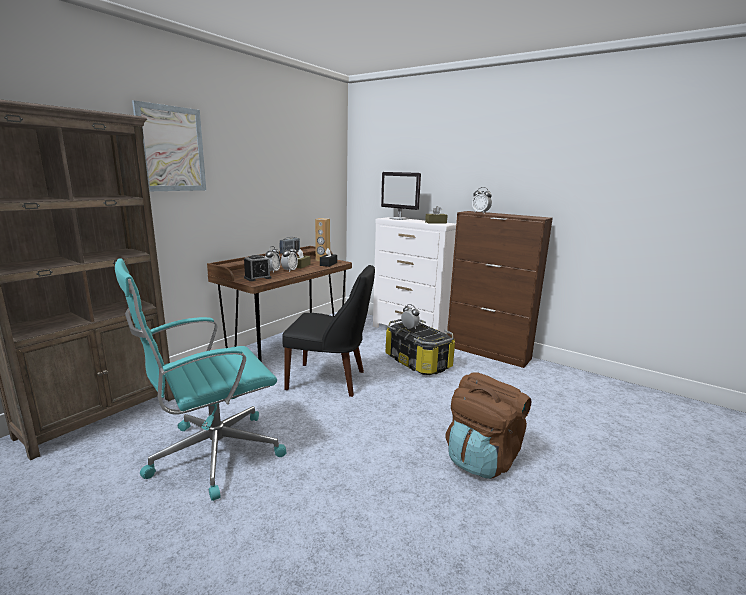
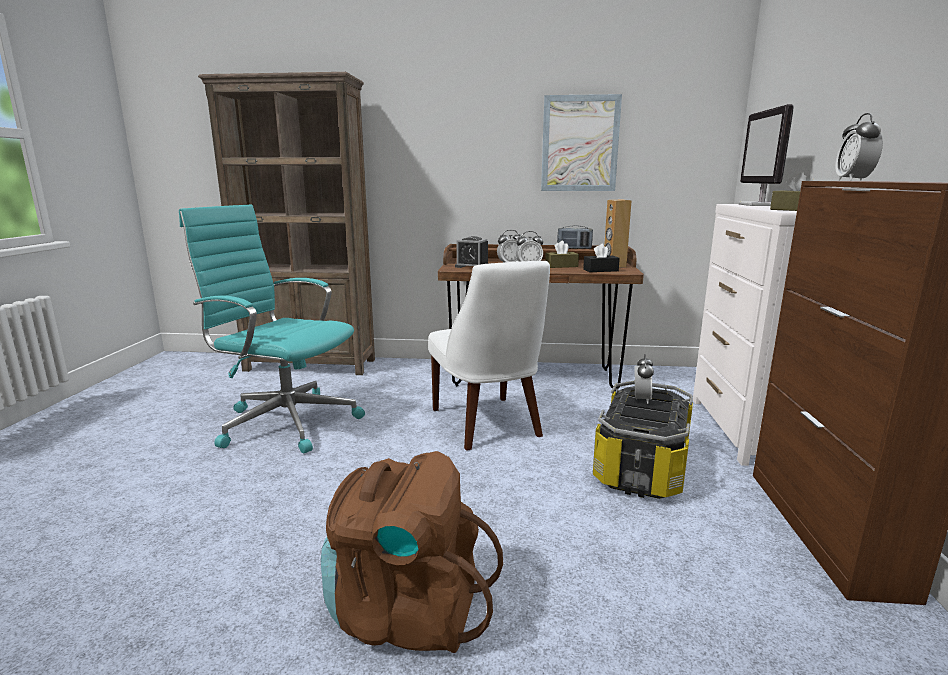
camera: 60 degrees right, 0 degrees up
(171, 149) = (421, 108): picture -> picture (580, 144)
(330, 380) = (487, 425): black chair -> white chair

